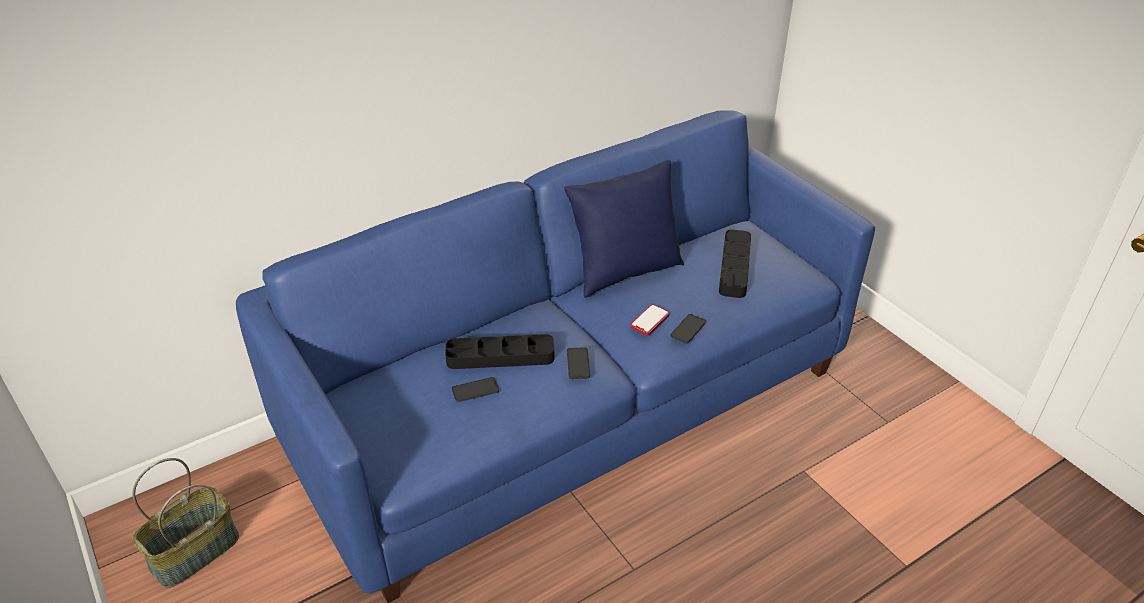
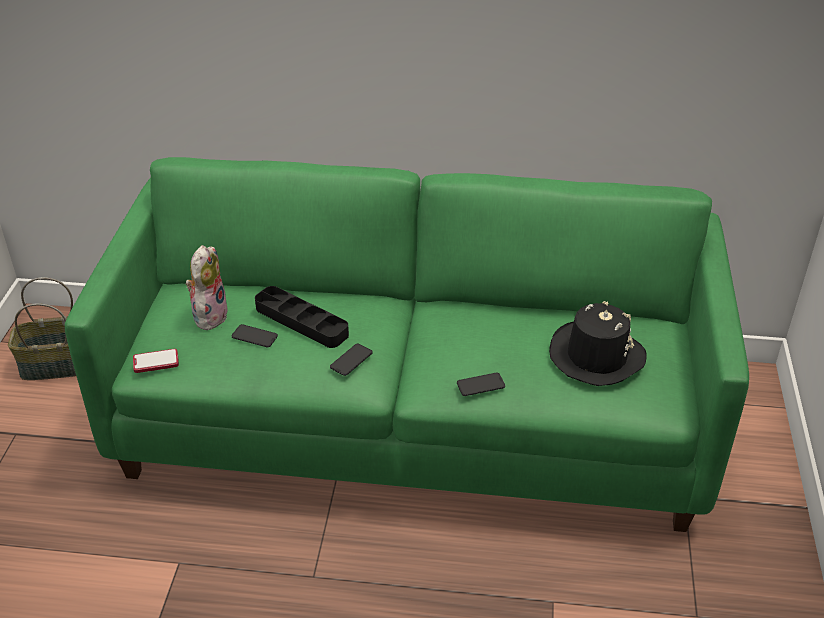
camera: 40 degrees right, 0 degrees up
(408, 396) = (209, 315): none -> plush toy
(572, 406) = (413, 419): blue sofa -> green sofa
(624, 272) = (491, 309): blue pillow -> none
(649, 321) = (456, 360): phone -> phone (156, 362)
(734, 267) = (596, 356): black tray -> black hat

